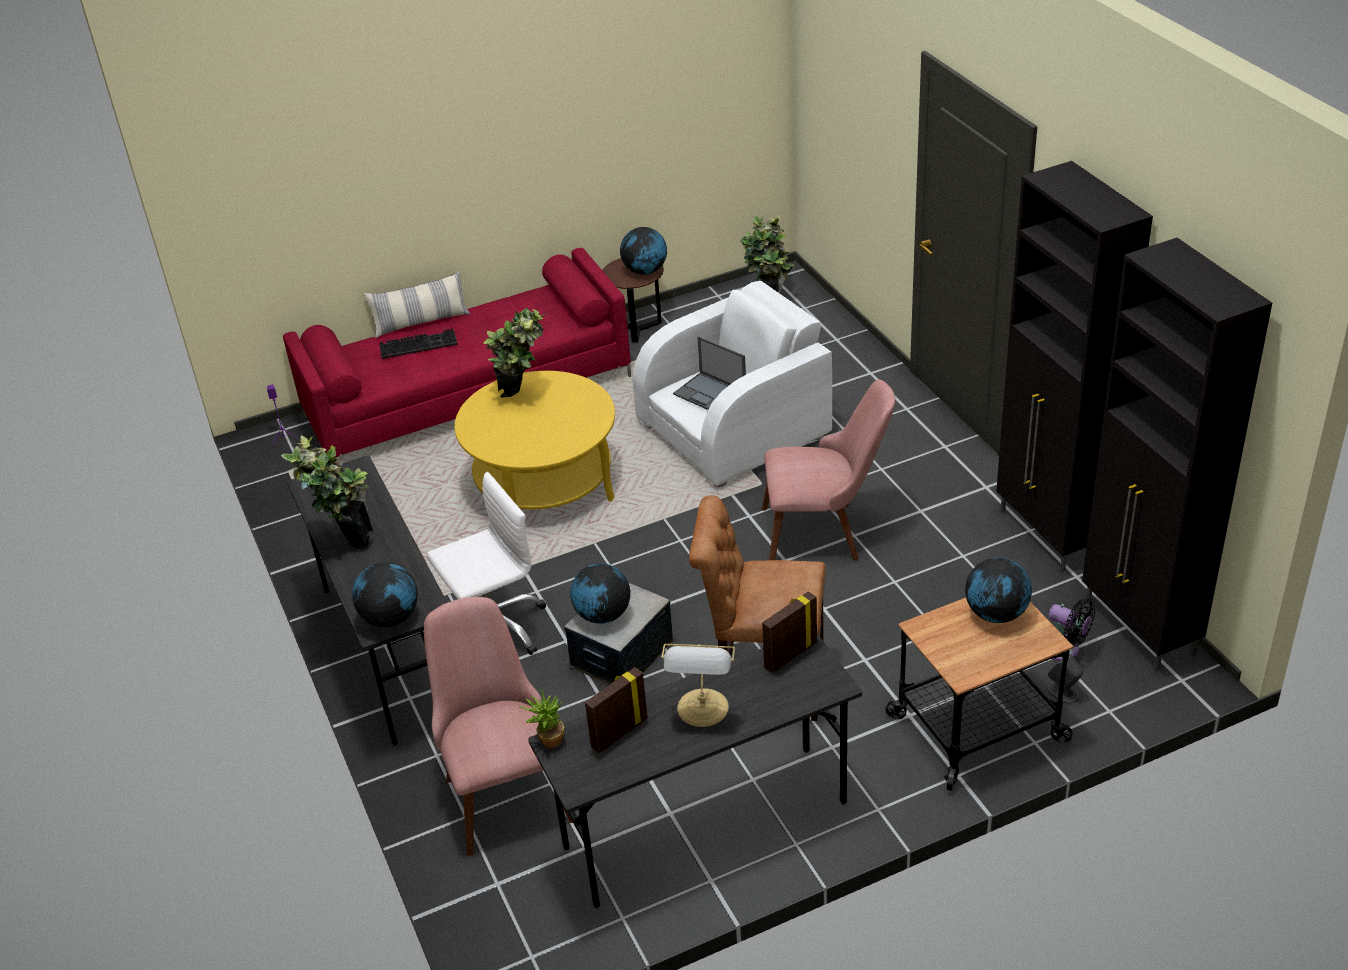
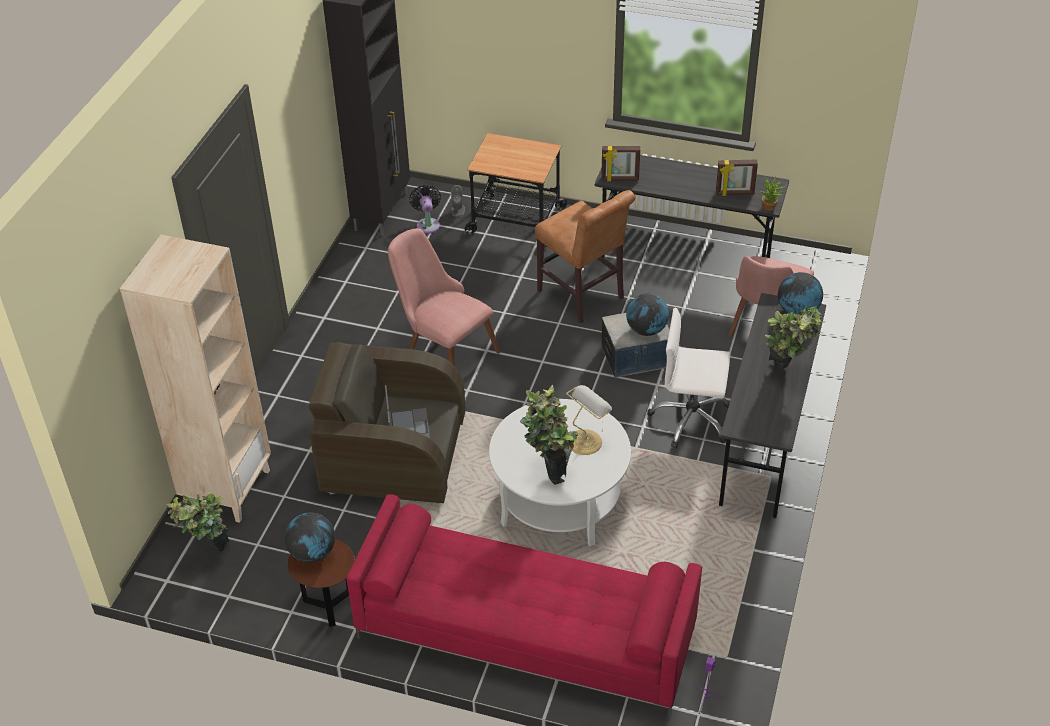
camera: 140 degrees left, 5 degrees up
(419, 344) = (561, 602): keyboard -> none
(421, 322) = (534, 632): pillow -> none
(545, 486) = (559, 501): yellow coffee table -> white coffee table
(703, 710) = (686, 181): table lamp -> table lamp (586, 441)
(735, 431) = (393, 456): white armchair -> brown armchair
(827, 337) = (227, 489): none -> beige bookcase
(996, 614) = (496, 160): globe -> none
(1049, 535) = (341, 273): black cabinet -> none

